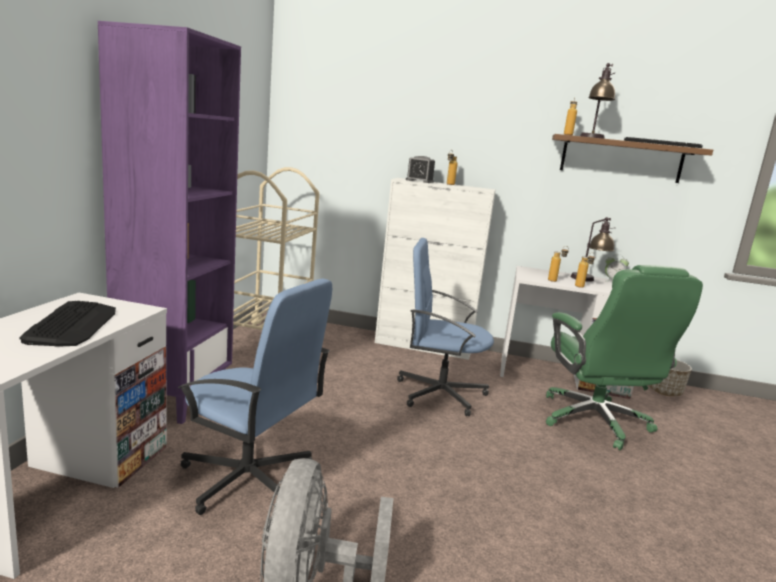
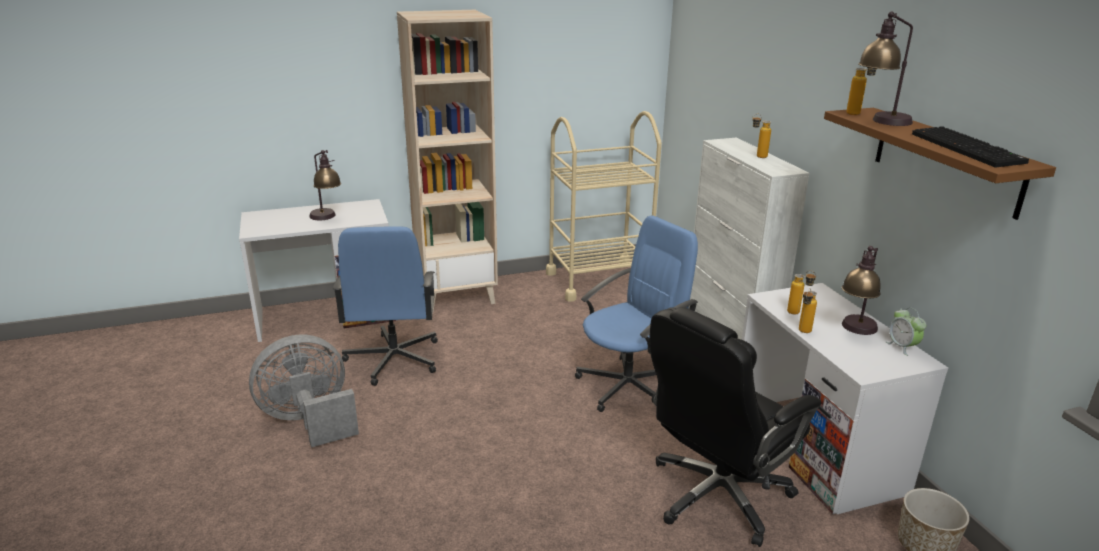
camera: 60 degrees right, 10 degrees up
(73, 324) = (327, 218): keyboard -> table lamp
(174, 397) = (457, 295): purple bookcase -> beige bookcase
(419, 181) = (735, 146): alarm clock -> none
(439, 393) = (629, 386): blue office chair -> blue office chair turned 75 degrees clockwise
(595, 421) = (717, 495): green office chair -> black office chair

